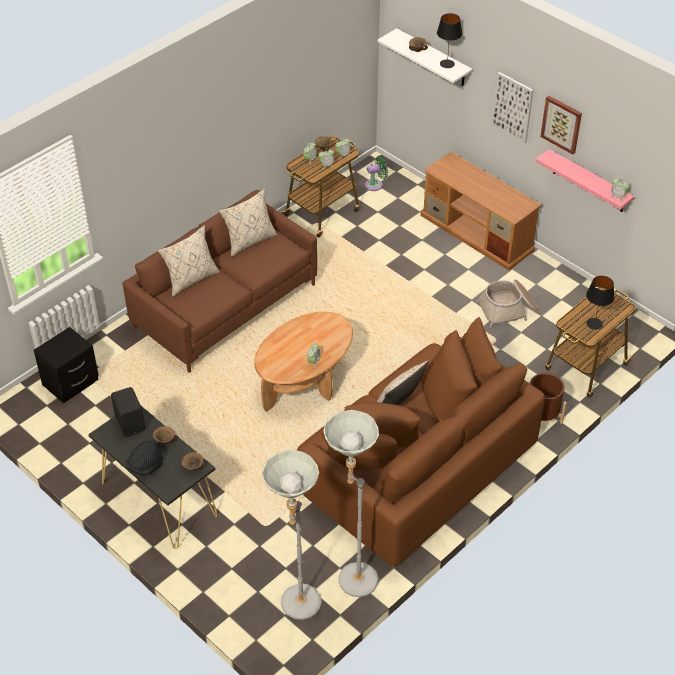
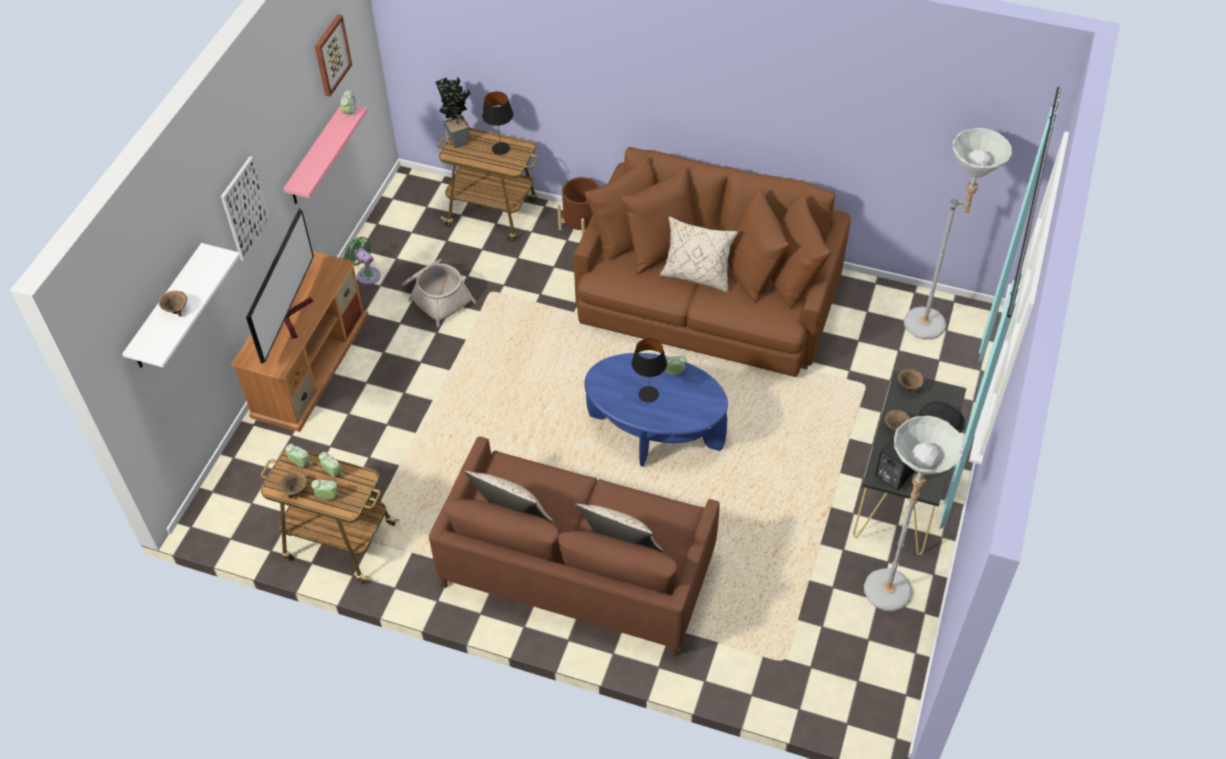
camera: 115 degrees left, 5 degrees up
(71, 383) = (807, 673): black nightstand -> none
(305, 382) = (655, 433): brown coffee table -> blue coffee table
(351, 575) = (867, 300): grey floor lamp -> grey floor lamp (885, 599)
(375, 185) = (252, 503): green fan -> green fan (366, 274)
(447, 64) = (199, 269): black table lamp -> black table lamp (648, 394)
(477, 185) = (293, 316): none -> television
(562, 124) = (280, 143): picture -> picture (331, 55)
(617, 302) = (459, 139): none -> potted plant

